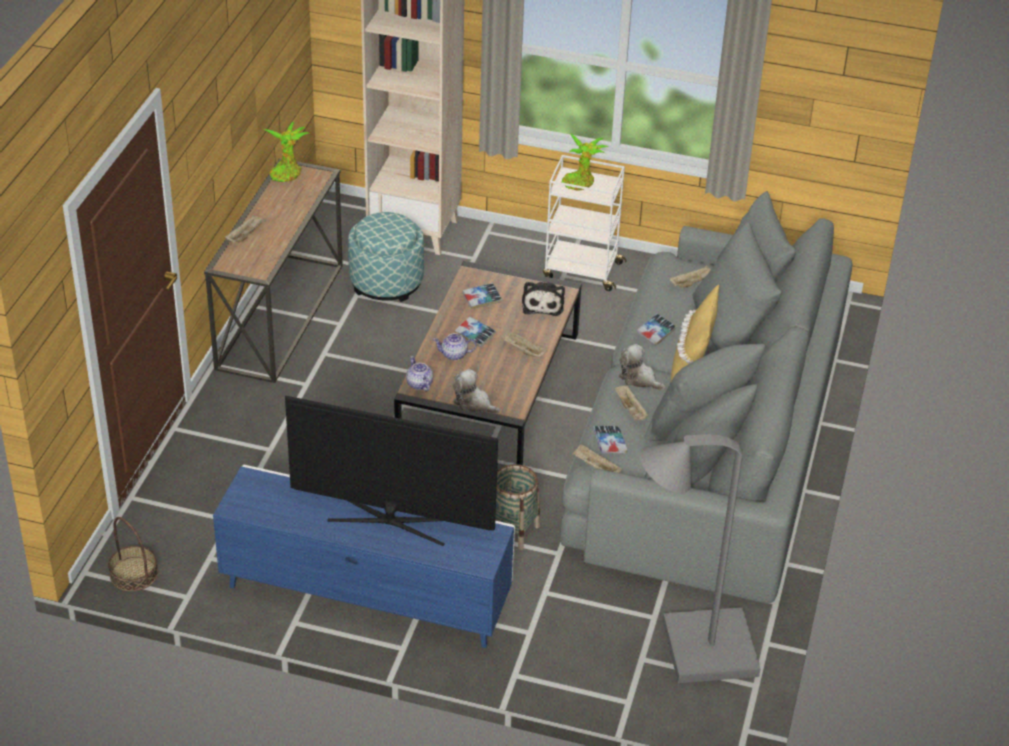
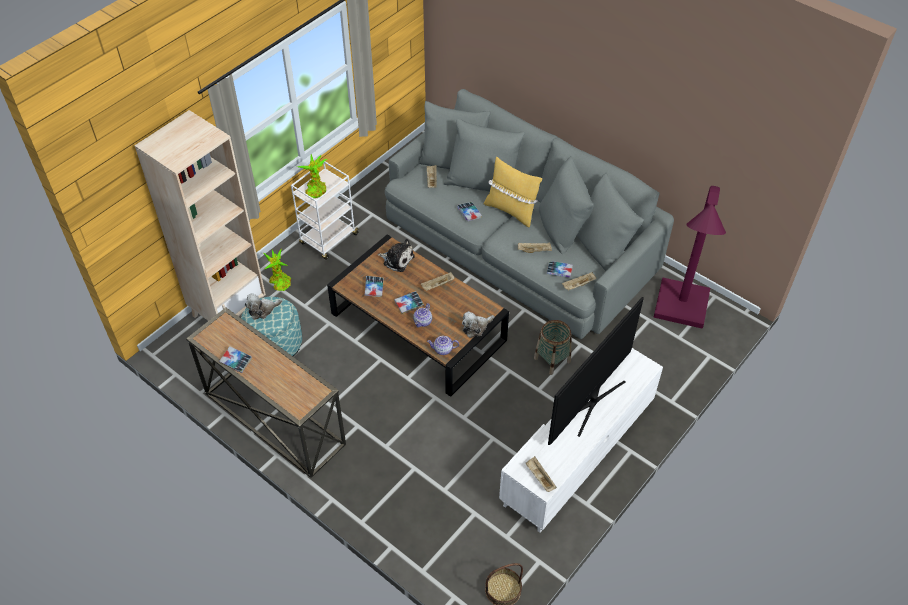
camera: 65 degrees left, 10 degrees up
(246, 235) = (270, 387): beige tray -> beige tray (539, 477)
(267, 200) = (236, 361): none -> book
(287, 172) = (208, 339): potted plant -> potted plant (279, 282)
(366, 594) = (577, 455): blue tv stand -> white tv stand
(639, 378) = (507, 237): plush toy -> plush toy (262, 310)
(693, 649) = (680, 312): grey floor lamp -> purple floor lamp

